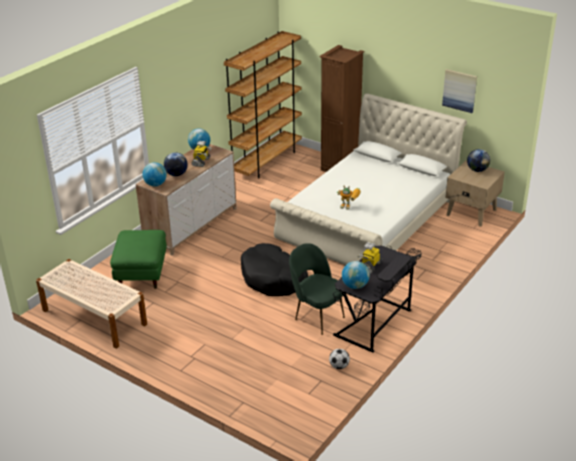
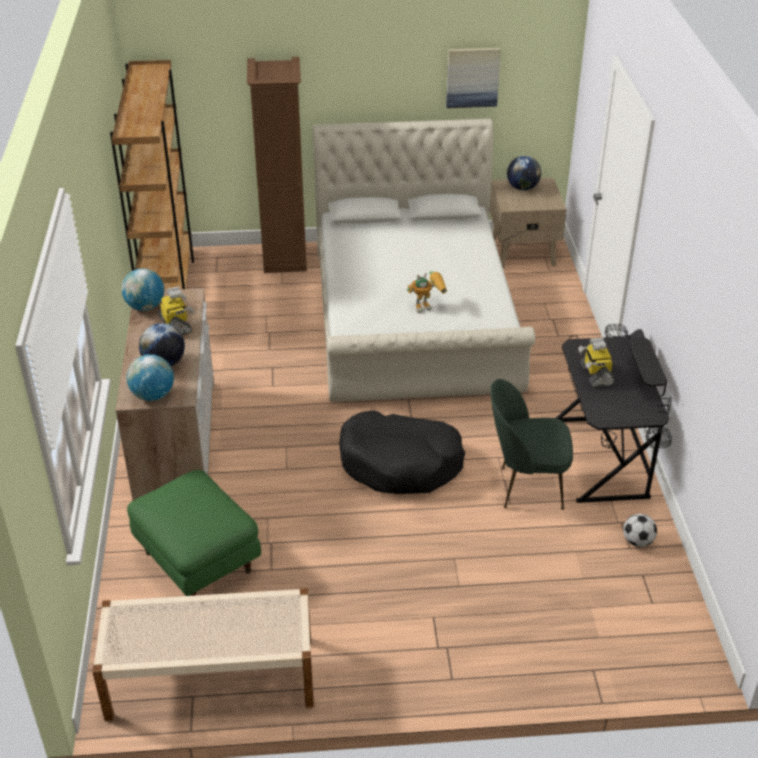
camera: 40 degrees left, 5 degrees up
(355, 286) = (616, 412): globe -> none

